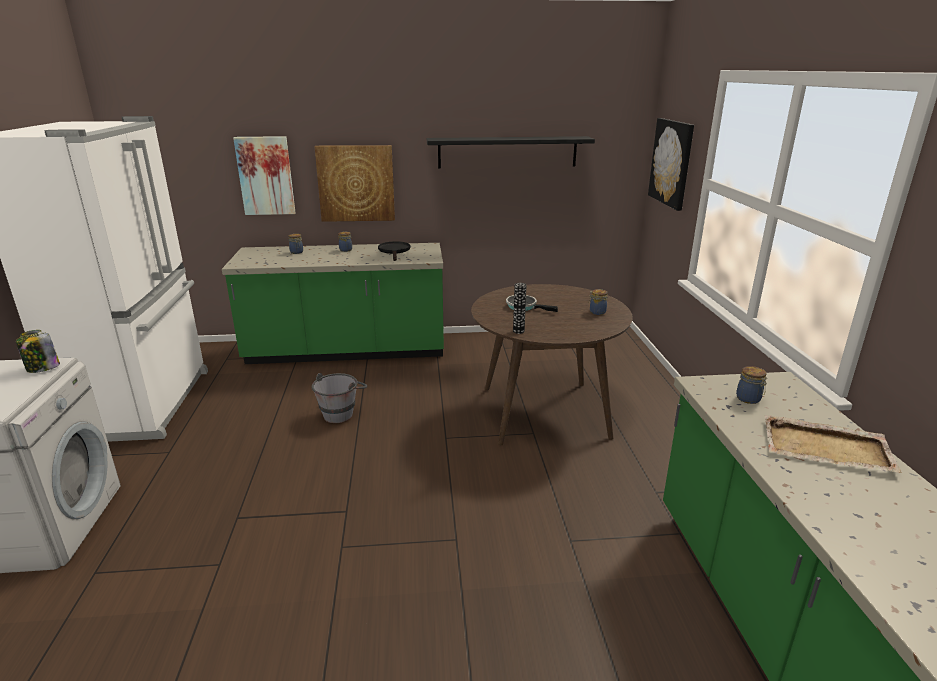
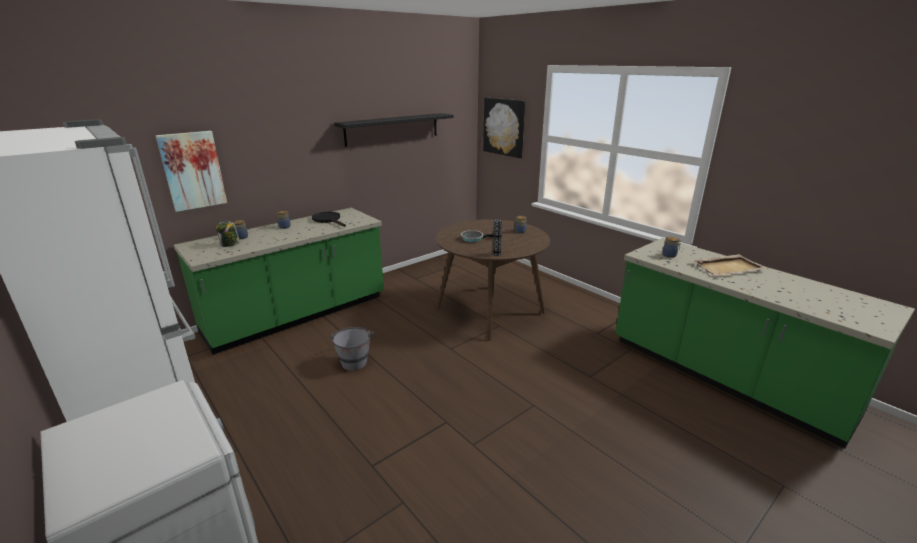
camera: 35 degrees left, 0 degrees up
(42, 368) = (166, 400): jar -> jar (230, 244)
(356, 183) = (279, 167): picture -> none

